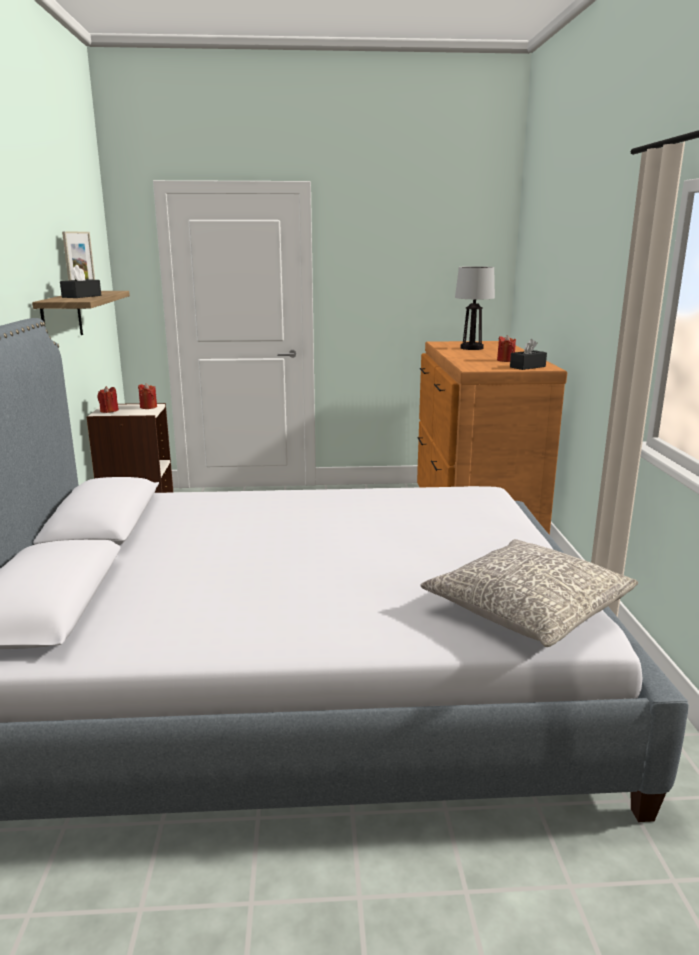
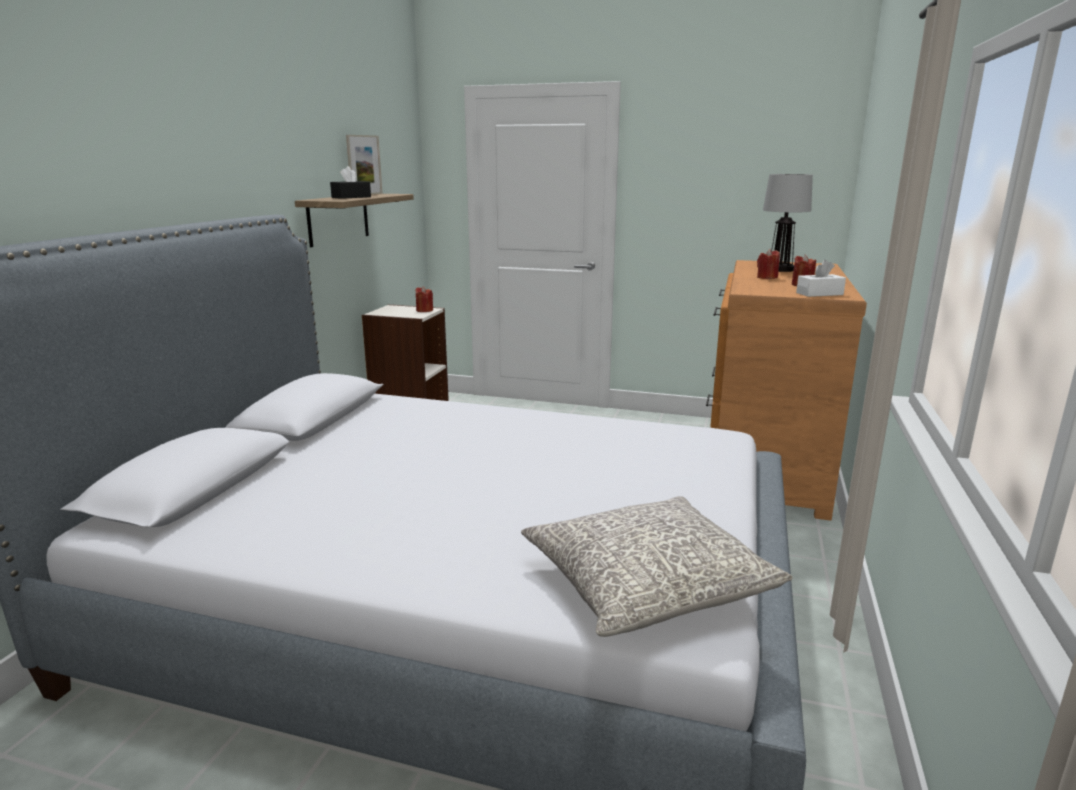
camera: 20 degrees right, 0 degrees up
(109, 411) = (386, 311): red candle -> red candle (767, 277)
(527, 367) = (819, 294): black tissue box -> white tissue box

